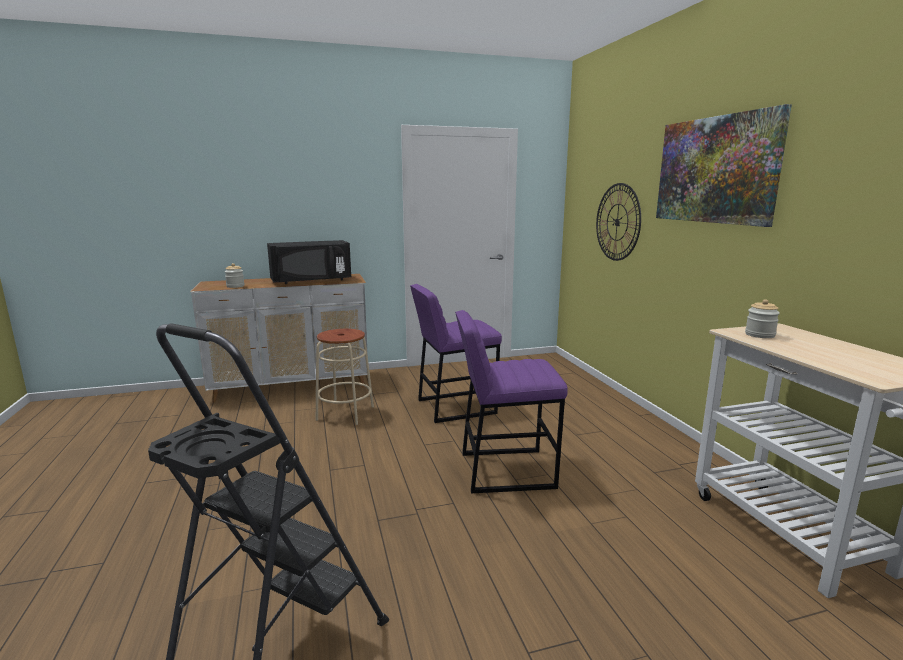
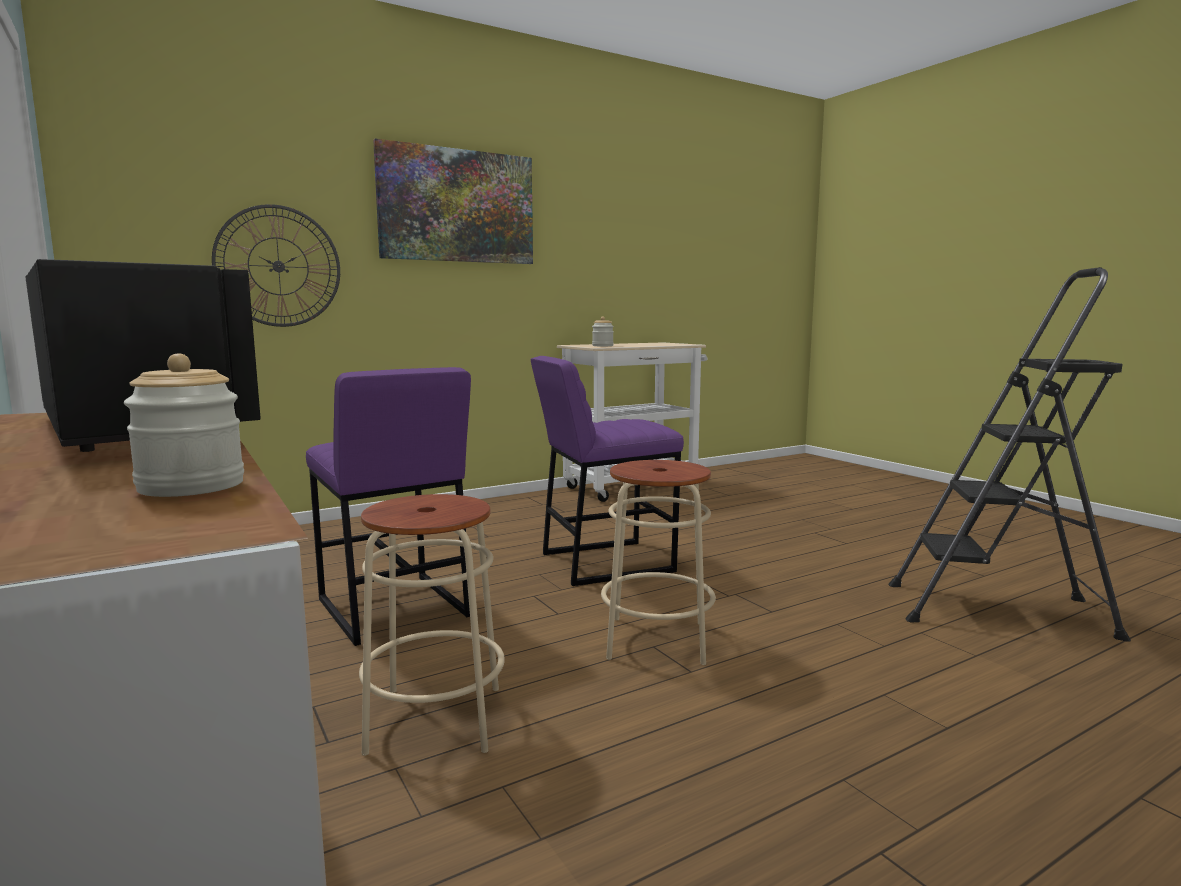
camera: 105 degrees left, 5 degrees down
(370, 467) = (657, 640): none -> beige stool
(504, 470) = (603, 563): purple chair -> purple chair turned 90 degrees clockwise

